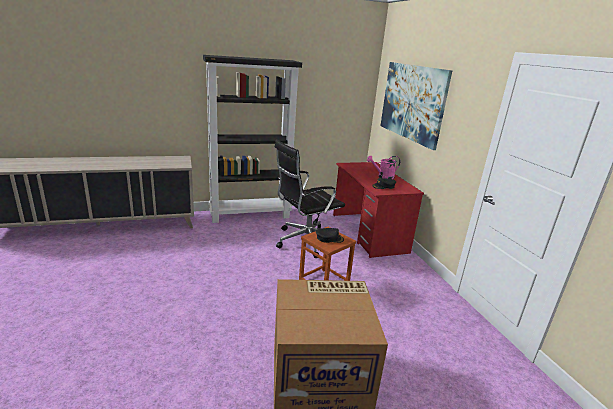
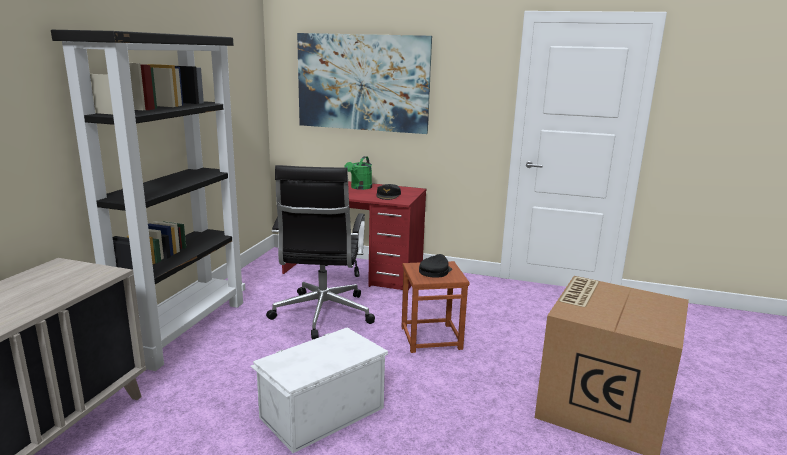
camera: 55 degrees left, 5 degrees down
(216, 272) = (320, 412): none -> white storage box
(383, 177) = (359, 188): pink watering can -> green watering can

